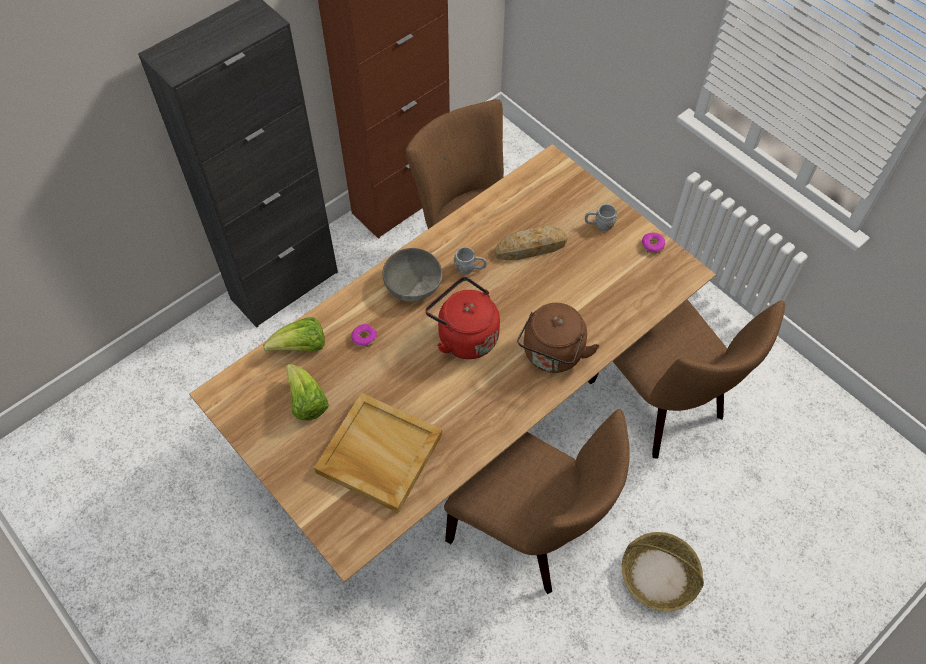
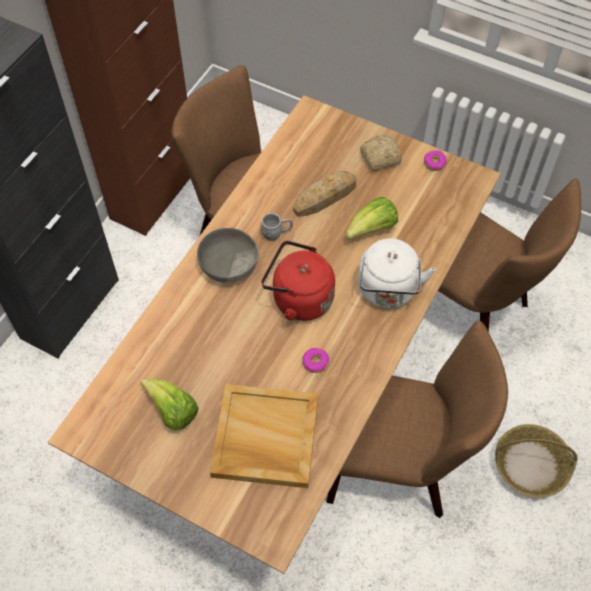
camera: 20 degrees left, 0 degrees up
(301, 347) = (144, 359): lettuce -> lettuce (372, 229)
(364, 338) = (203, 330): donut -> donut (315, 362)
(552, 355) = (388, 291): brown kettle -> white kettle
(599, 225) = (379, 158): grey mug -> bread

